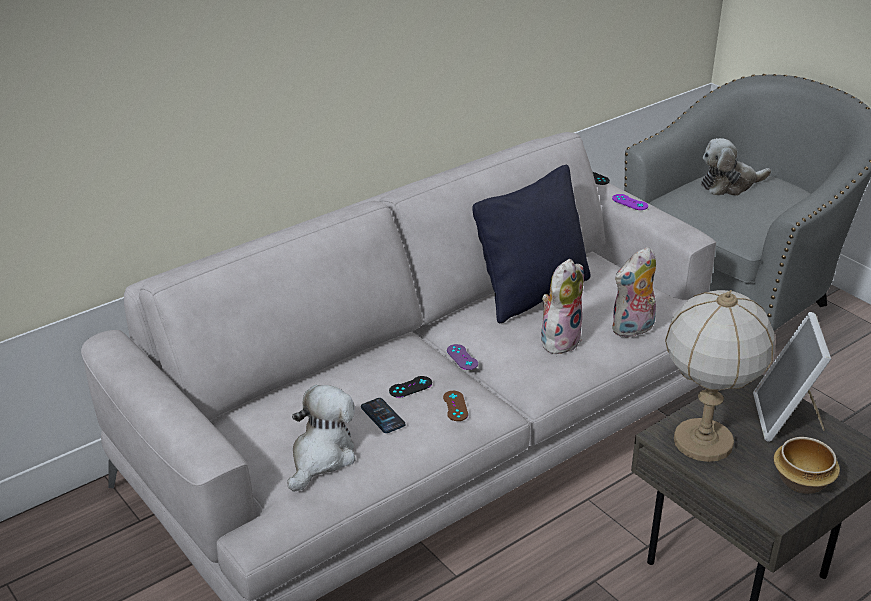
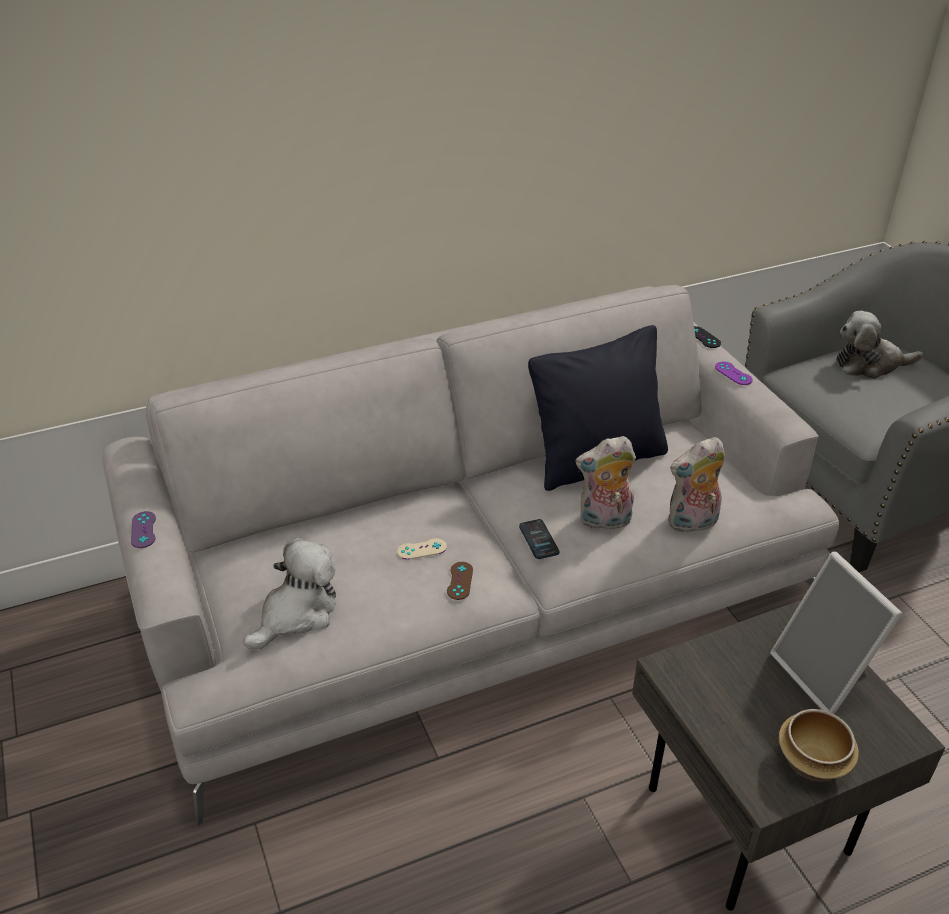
camera: 15 degrees right, 5 degrees up
(382, 416) = (378, 578): phone -> phone (538, 540)
(410, 387) = (422, 549): black game controller -> beige game controller
(462, 357) = (493, 523): purple game controller -> purple game controller (143, 530)
(559, 339) = (604, 521): plush toy -> plush toy turned 150 degrees counterclockwise
(702, 442) = (711, 684): table lamp -> none
(786, 419) = (824, 674): picture frame -> picture frame turned 45 degrees counterclockwise

